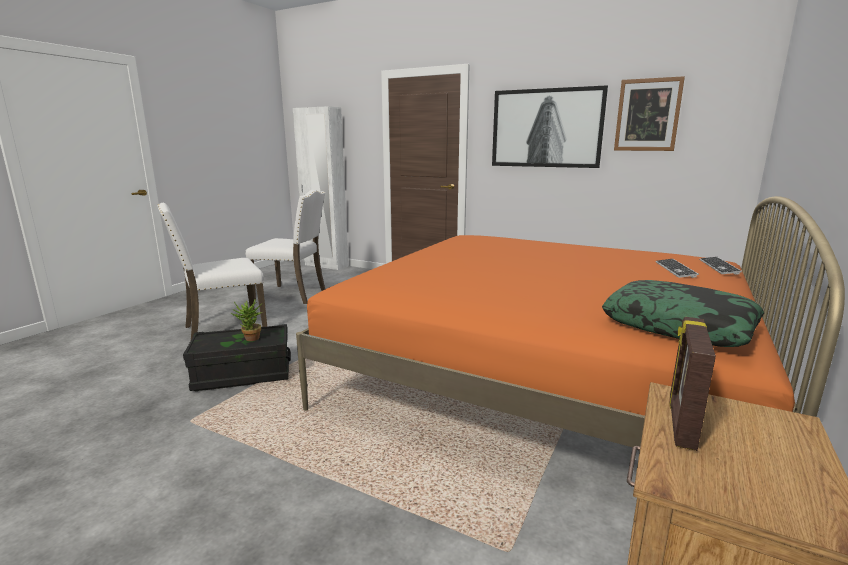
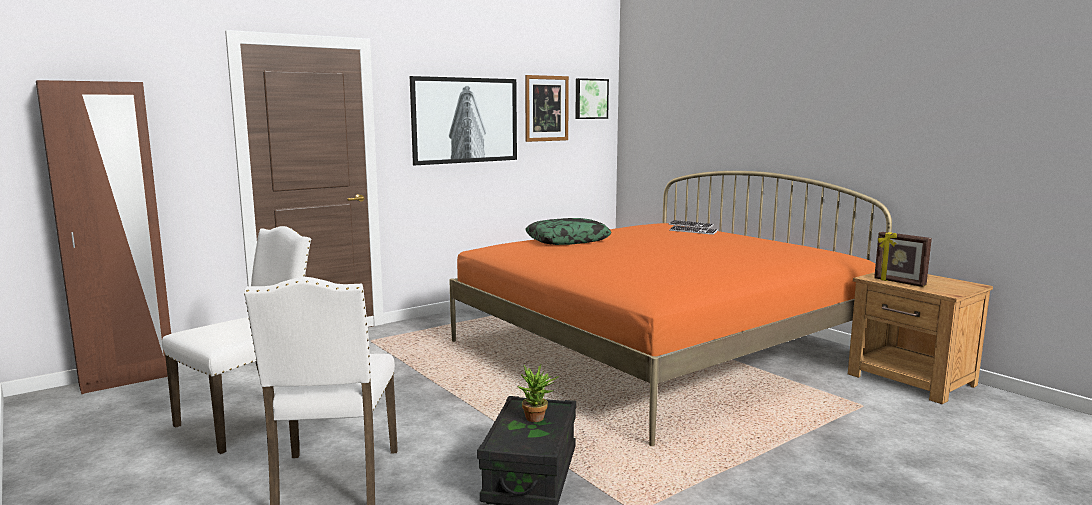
camera: 65 degrees left, 5 degrees down
(326, 265) = (128, 379): white wardrobe -> brown wardrobe
(679, 325) = (806, 252): pillow -> pillow (567, 240)
(721, 101) = (590, 99): none -> picture

